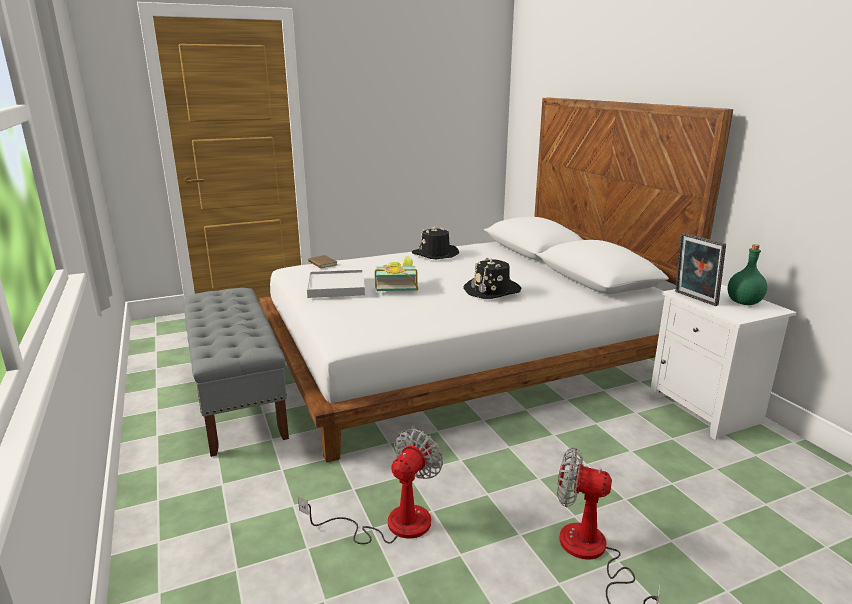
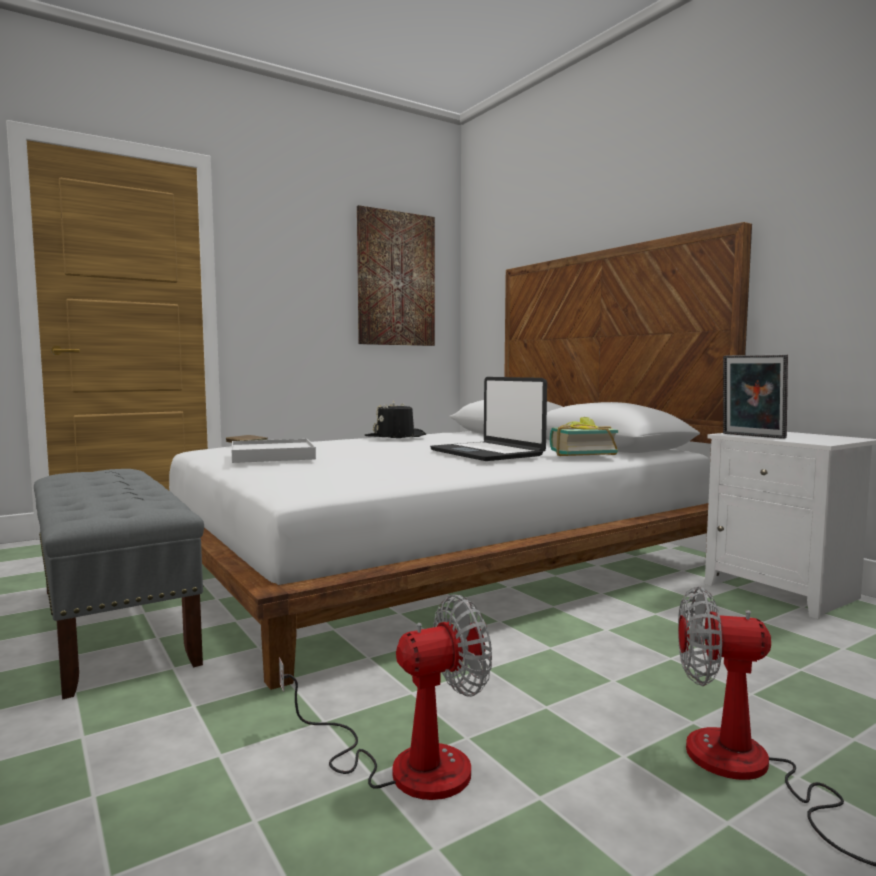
camera: 10 degrees left, 15 degrees down
(392, 524) = (404, 764): fan -> fan turned 45 degrees clockwise
(396, 286) = (356, 454): book -> book (580, 454)
(450, 97) = (396, 279): none -> picture
(492, 290) = (487, 453): black hat -> laptop
(743, 303) = (812, 436): green bottle -> none

